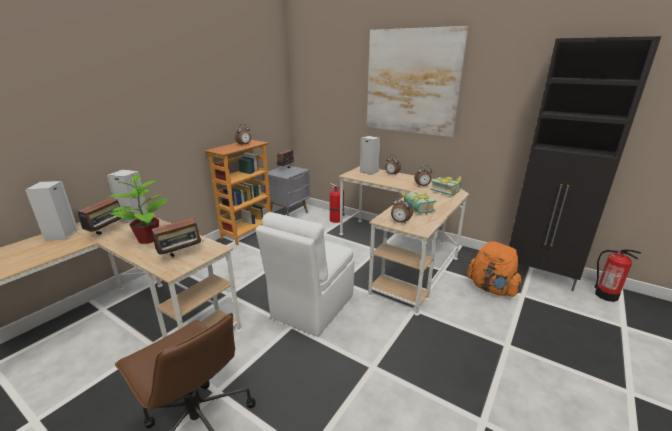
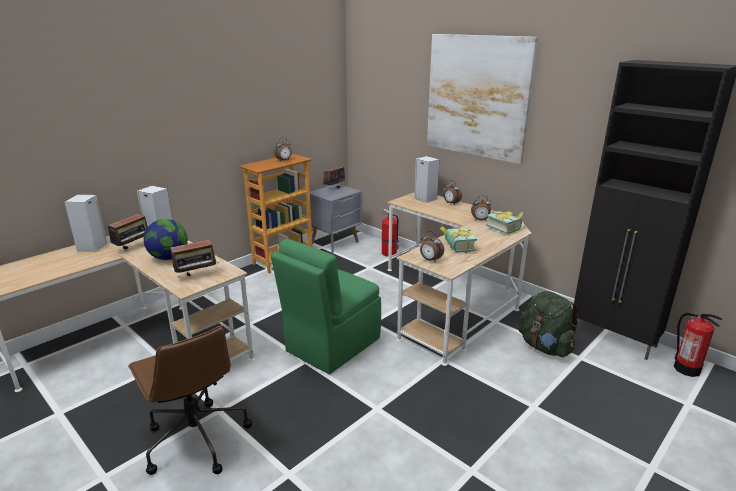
camera: 10 degrees right, 0 degrees up
(147, 239) = (169, 258): potted plant -> globe
(311, 307) = (331, 345): white chair -> green chair
(491, 288) = (545, 347): orange backpack -> green backpack

